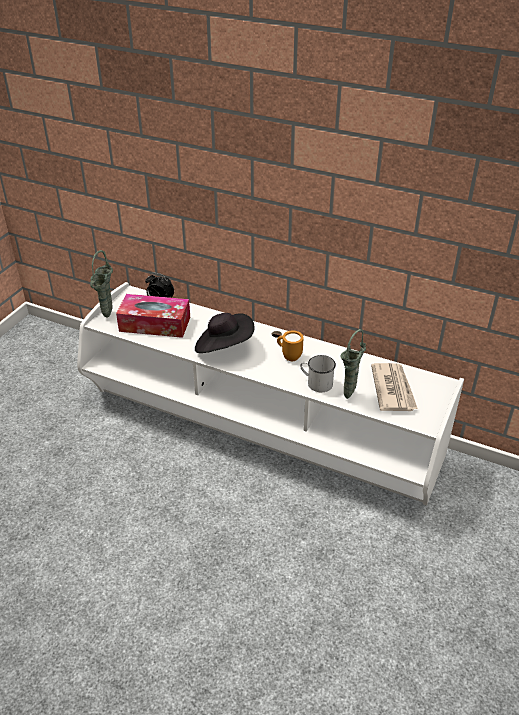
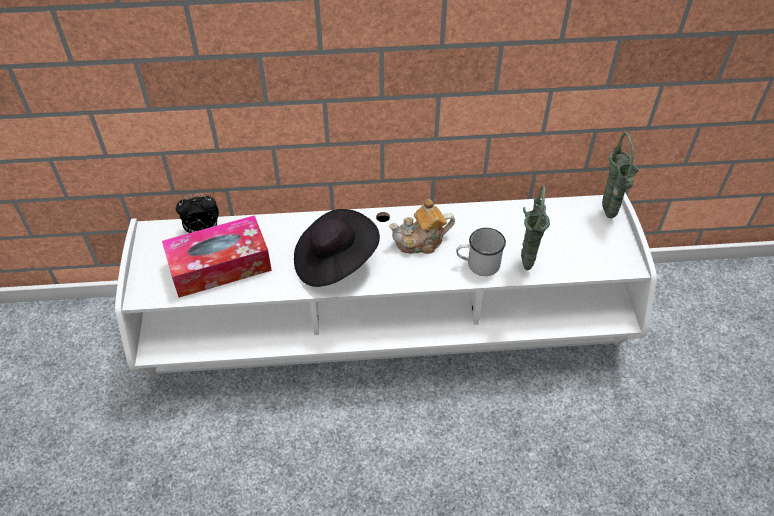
camera: 30 degrees left, 10 degrees up
(107, 316) = (144, 281): green vase -> green vase (608, 217)
(289, 356) = (421, 242): orange mug -> teapot
(393, 389) = (564, 235): newspaper -> none

